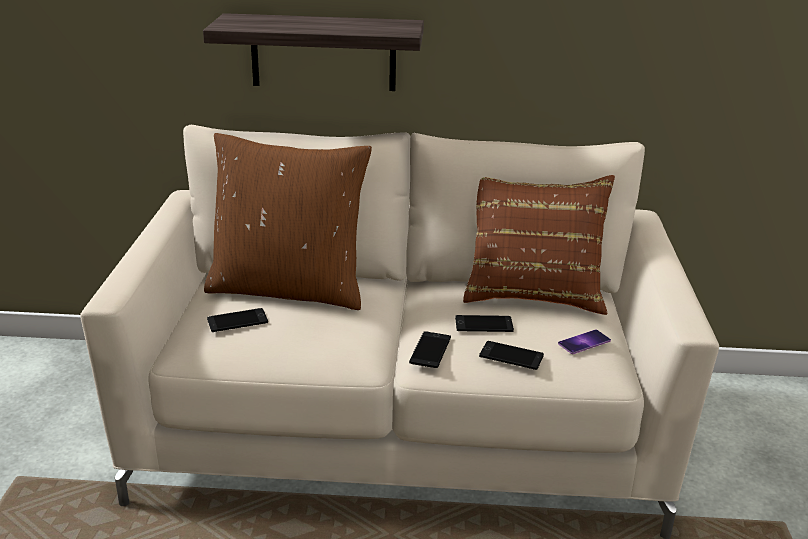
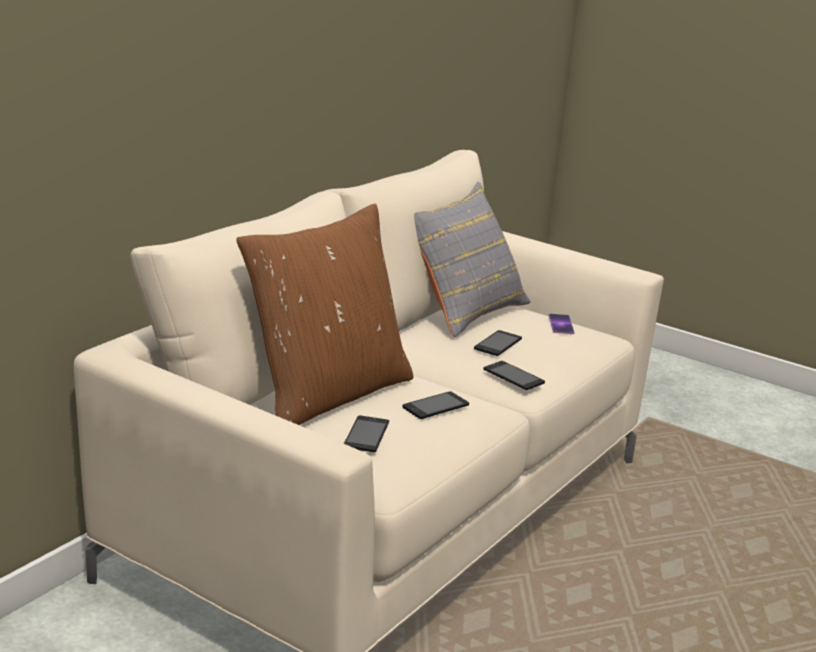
camera: 60 degrees left, 5 degrees down
(323, 52) = (213, 123): shelf -> none
(511, 356) = (555, 353): phone -> phone (435, 406)
(533, 291) = (463, 310): brown pillow -> grey pillow

